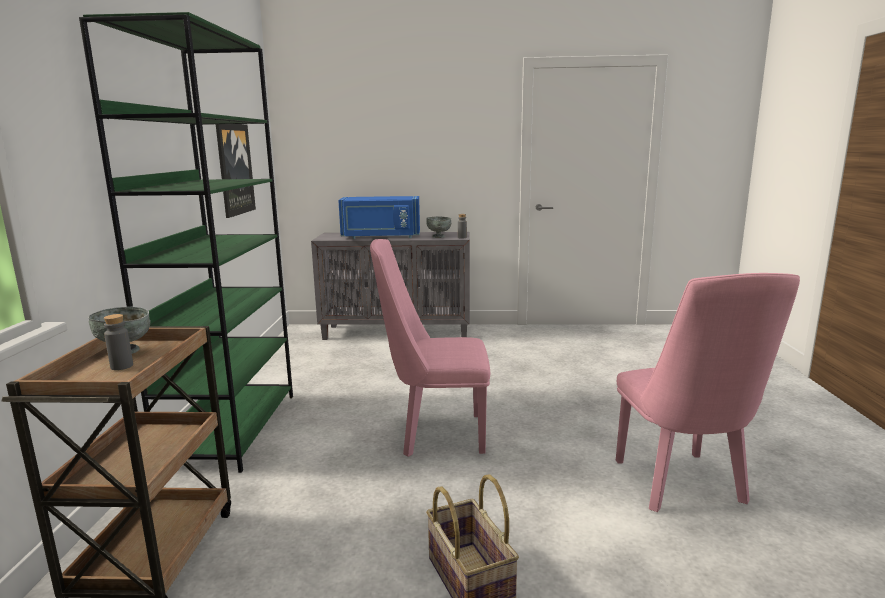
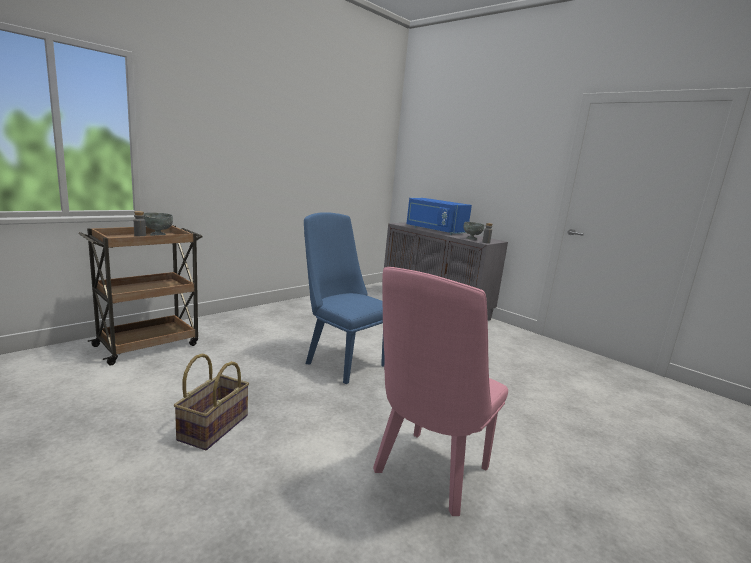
camera: 40 degrees right, 0 degrees up
(231, 429) = (262, 315): green bookcase -> none
(234, 169) = (340, 165): picture -> none
(434, 434) = (341, 362): pink chair -> blue chair

